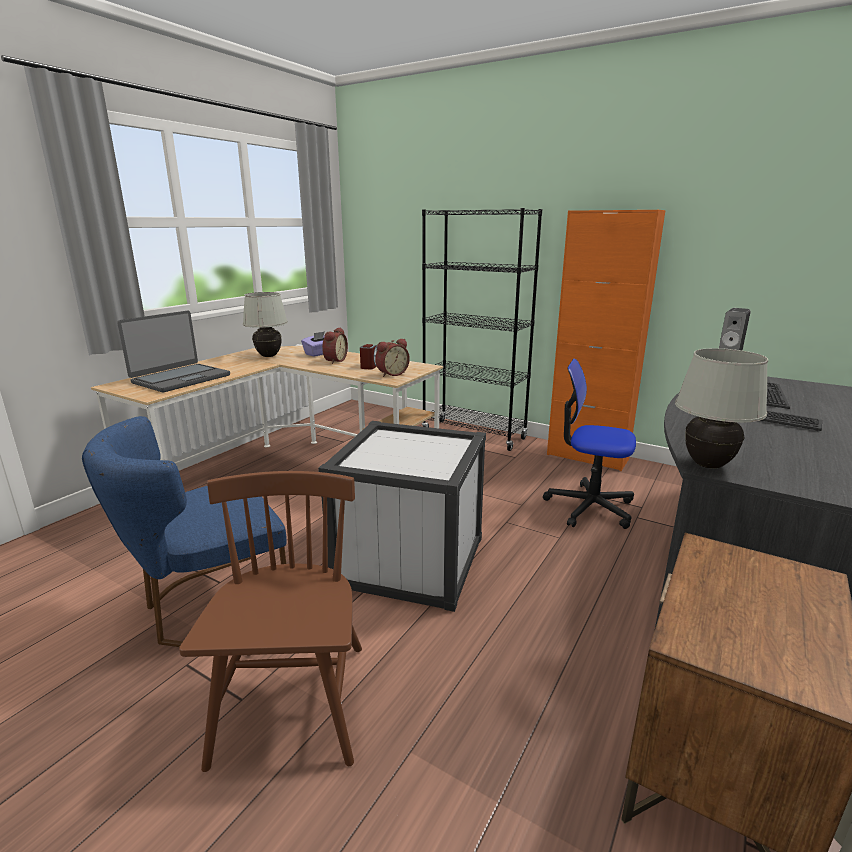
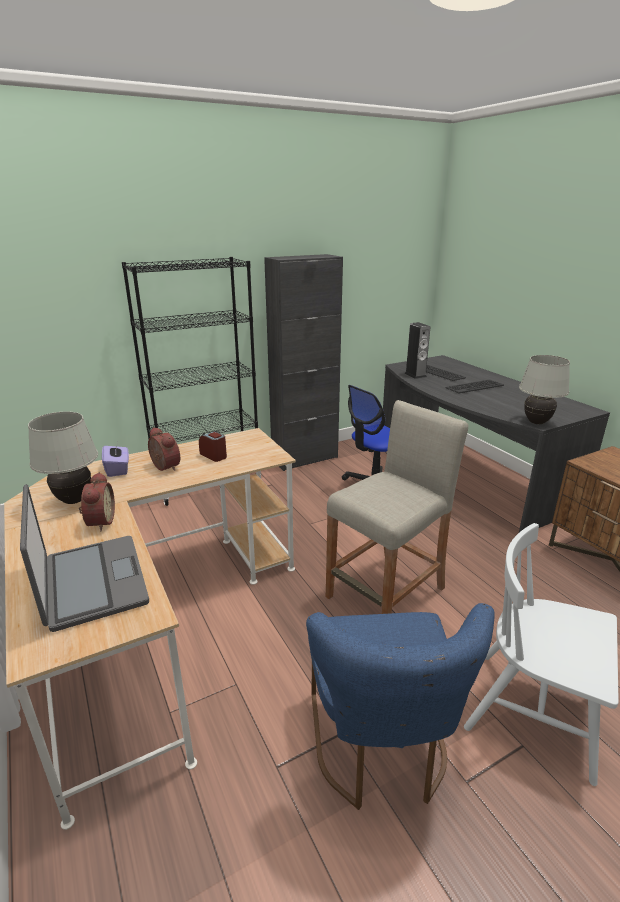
camera: 60 degrees left, 5 degrees up
(293, 703) = (534, 712): brown chair -> white chair
(391, 374) = (256, 453): alarm clock -> alarm clock (99, 522)
(410, 561) = (386, 593): white storage box -> beige stool
(587, 457) = (305, 458): orange cabinet -> black cabinet

